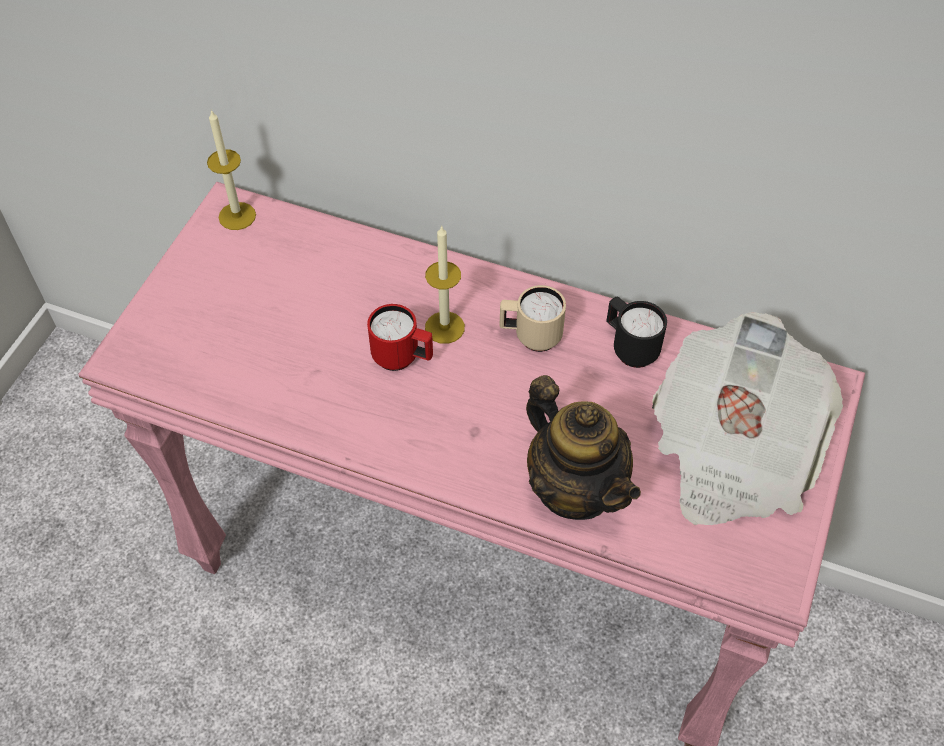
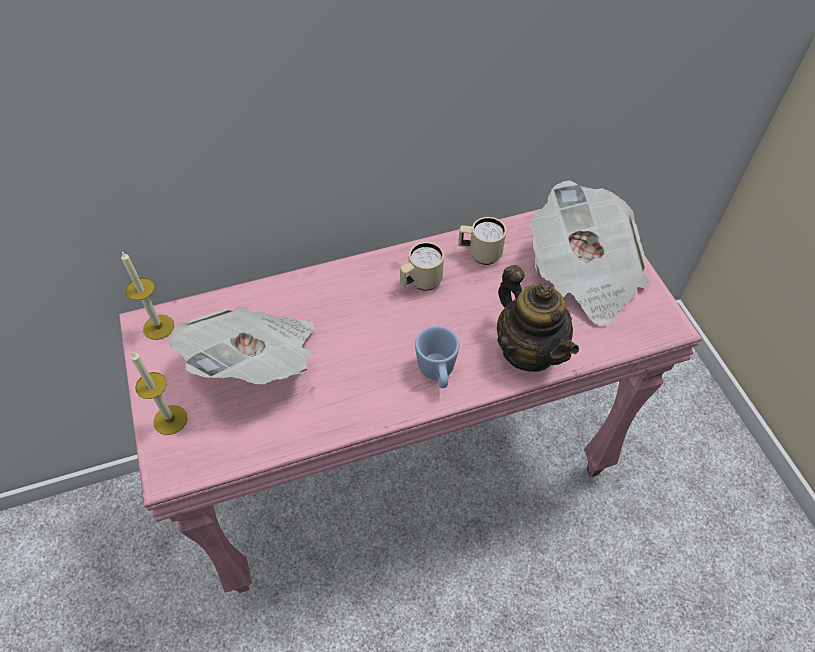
camera: 40 degrees left, 0 degrees up
(291, 309) = (257, 362): none -> newspaper
(402, 358) = (359, 344): red mug -> none
(444, 327) = (365, 310): candle -> candle (170, 419)
(452, 442) = (437, 373): none -> blue mug
(575, 488) = (528, 350): teapot -> teapot turned 45 degrees clockwise
(630, 348) = (479, 254): black mug -> beige mug

